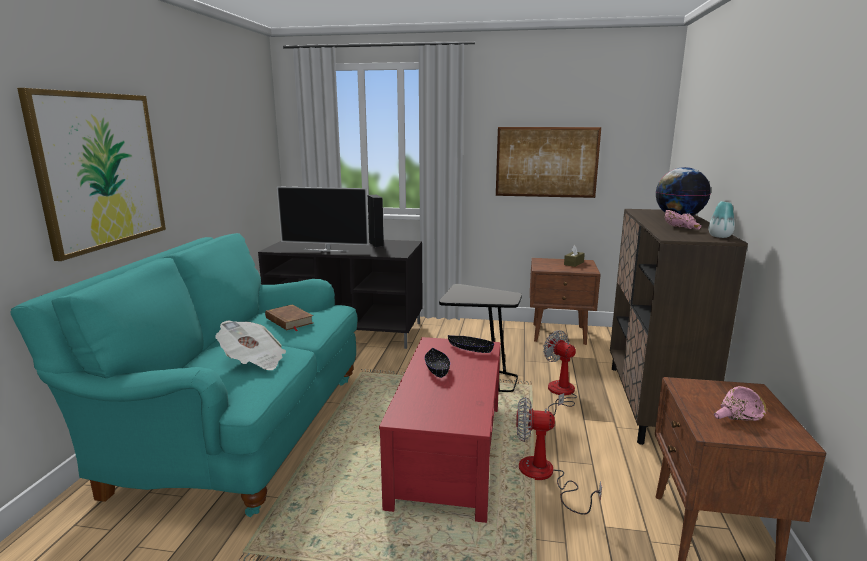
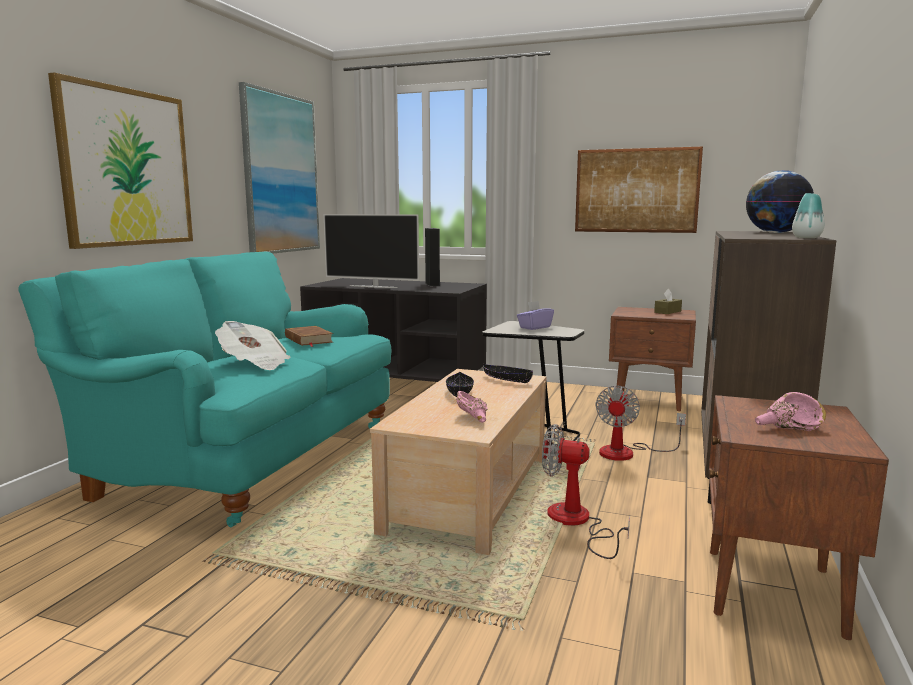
camera: 10 degrees right, 5 degrees down
(234, 150) = (281, 174): none -> picture
(447, 453) = (467, 493): red coffee table -> beige coffee table
(480, 293) = (534, 327): none -> purple tissue box
(560, 393) = (627, 452): fan -> fan turned 135 degrees counterclockwise
(682, 228) = (766, 235): pink bowl -> pink bowl (476, 418)

